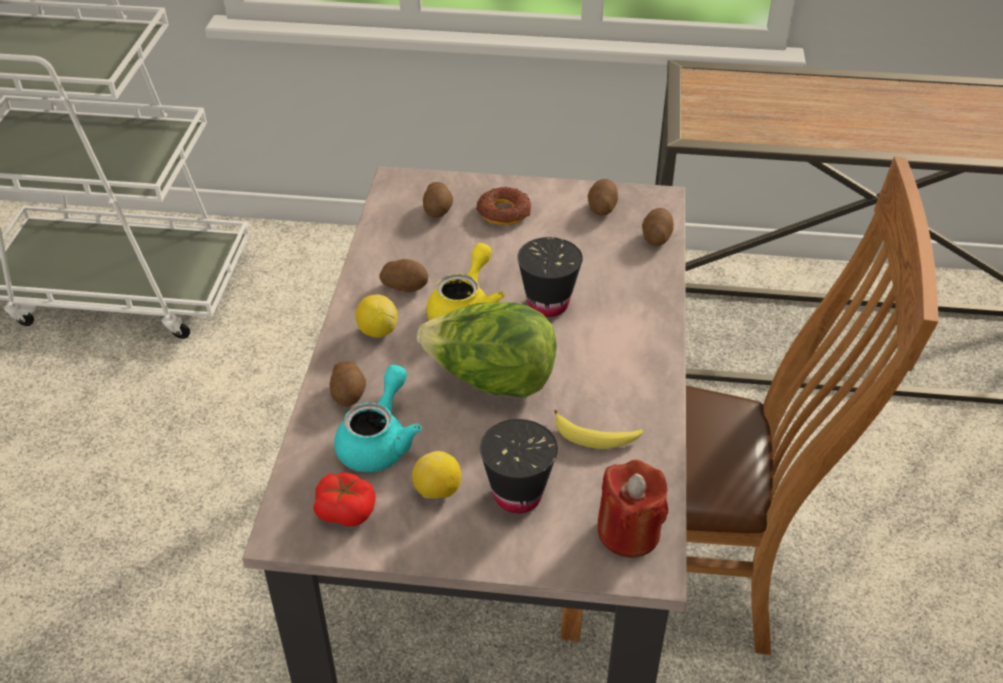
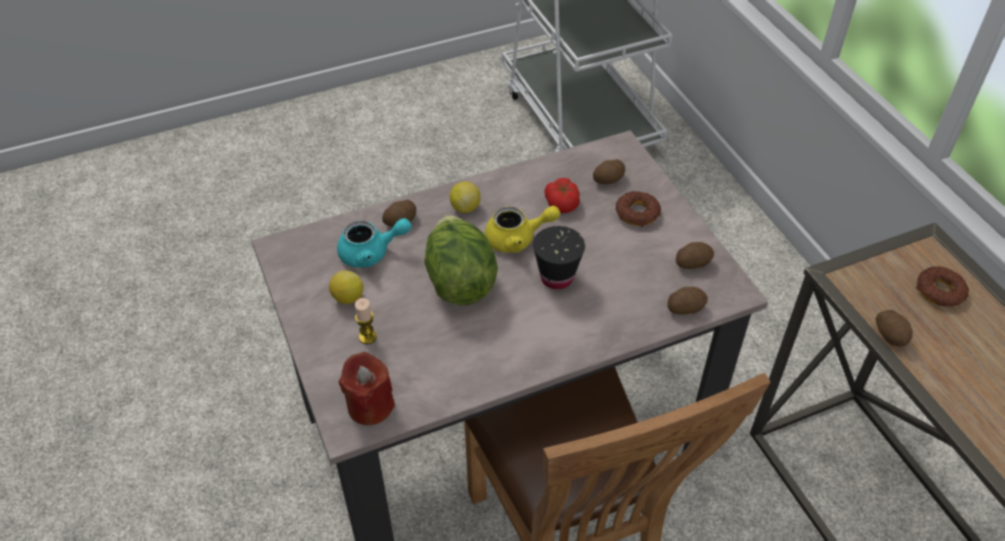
camera: 60 degrees right, 5 degrees up
(345, 510) = (309, 264): tomato -> tomato (562, 203)
(405, 285) = (517, 200): potato -> potato (891, 335)
(517, 495) = (367, 337): black cup -> candle
(595, 437) = (443, 355): banana -> none
(745, 94) = (939, 291): none -> donut

